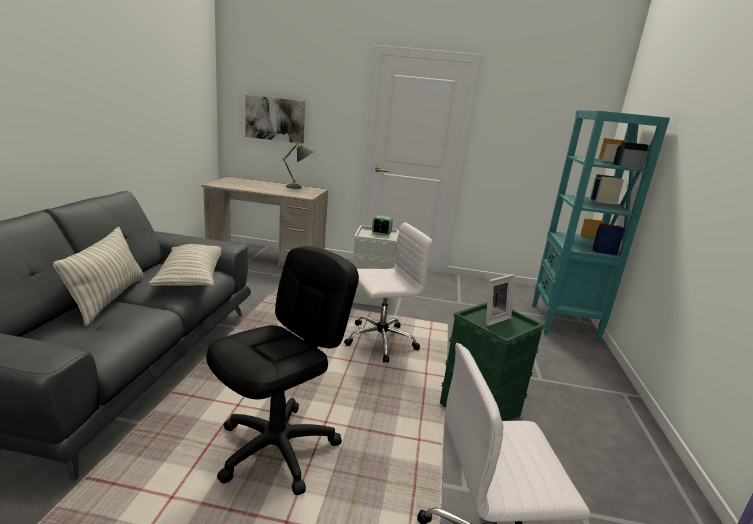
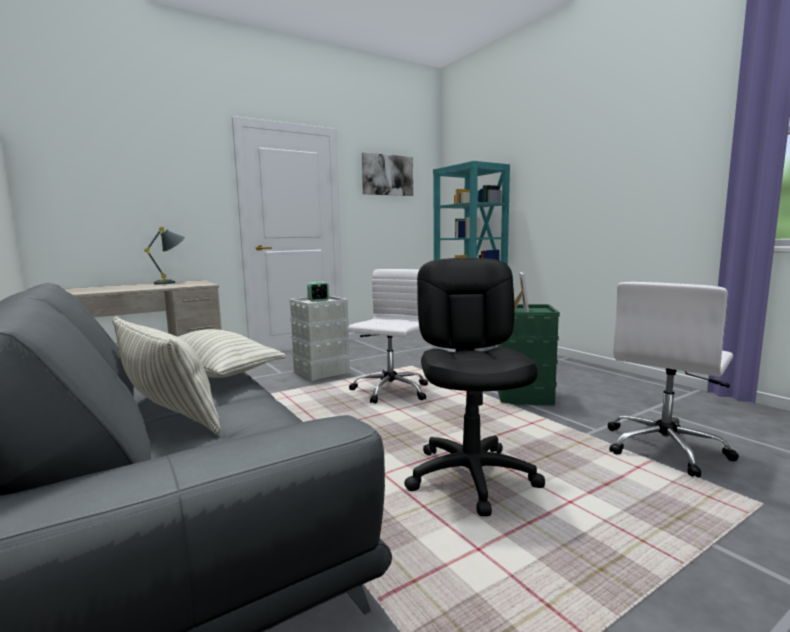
camera: 40 degrees left, 10 degrees down
(275, 119) = (115, 203): picture -> picture (387, 175)

